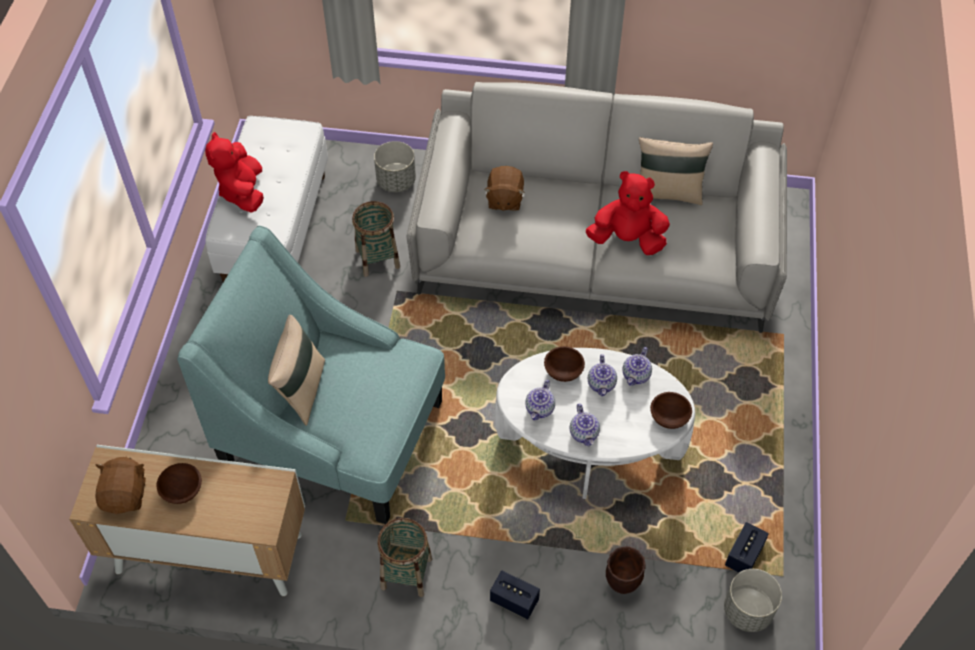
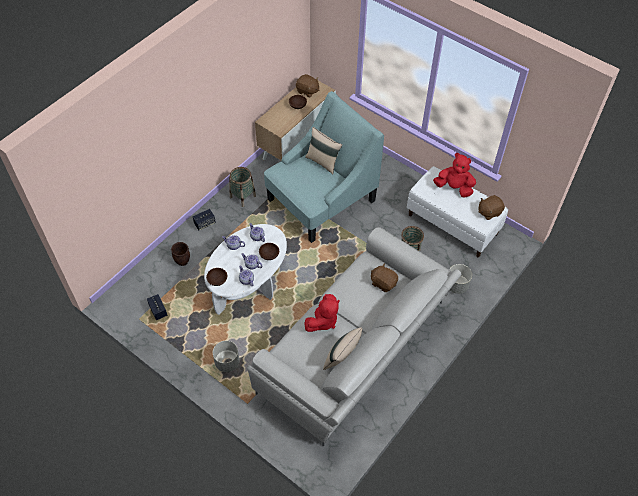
camera: 120 degrees right, 0 degrees up
(270, 133) = (489, 212): none -> brown plush toy
(747, 611) = (136, 296): grey planter -> grey planter (227, 362)

